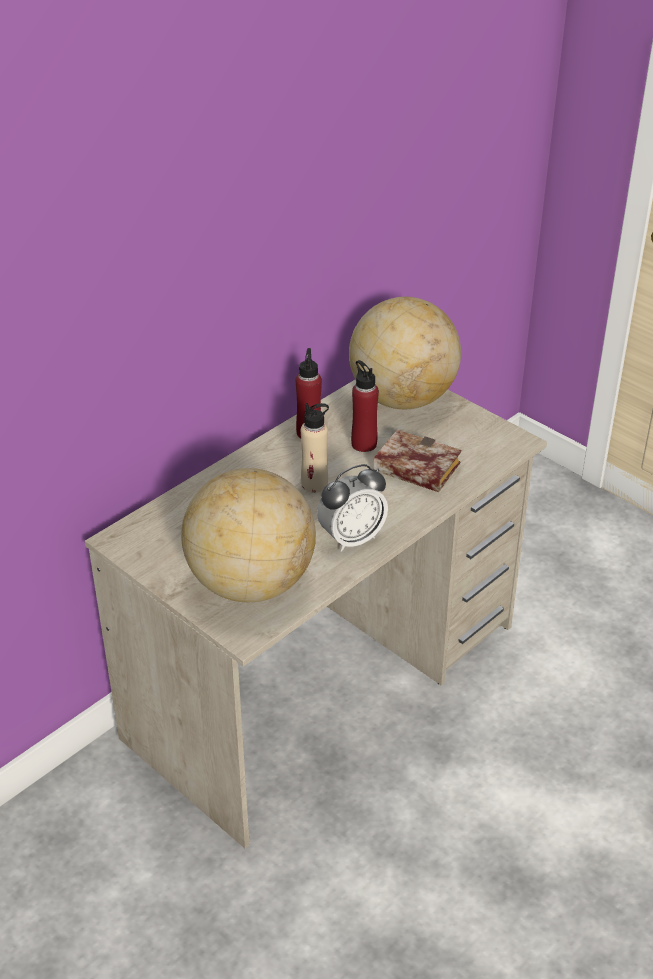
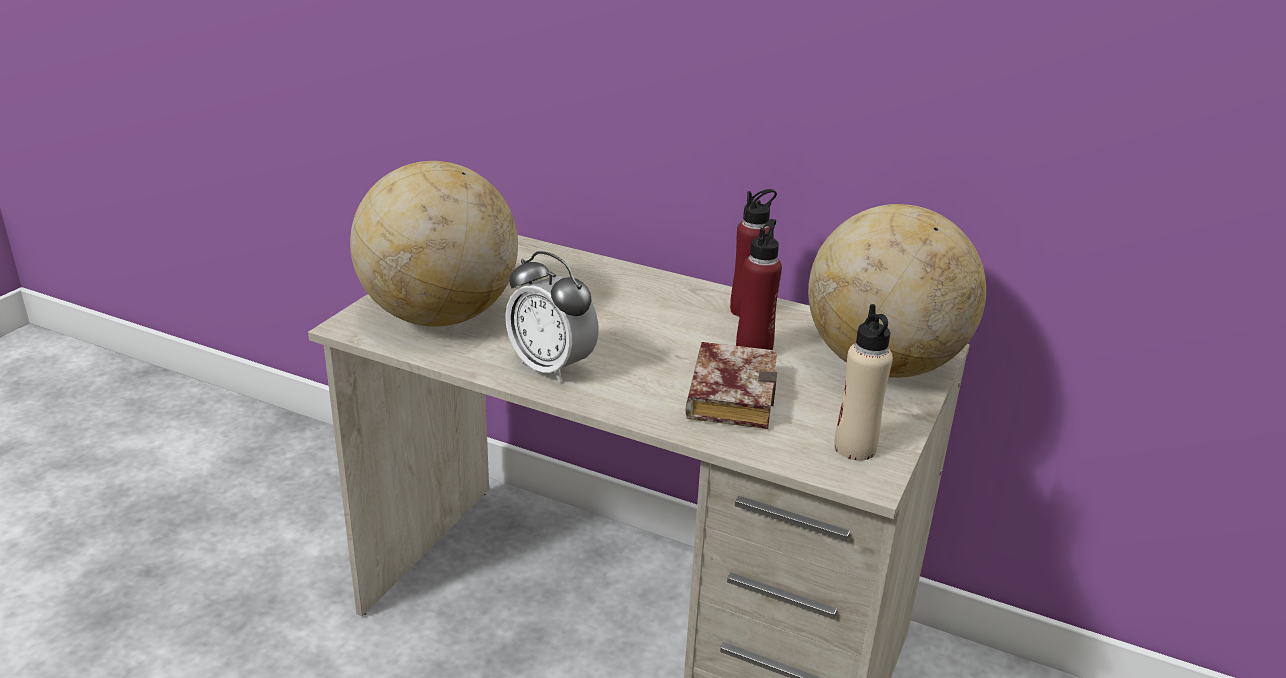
camera: 70 degrees right, 10 degrees down
(314, 484) = (646, 328): beige bottle -> beige bottle (855, 448)

